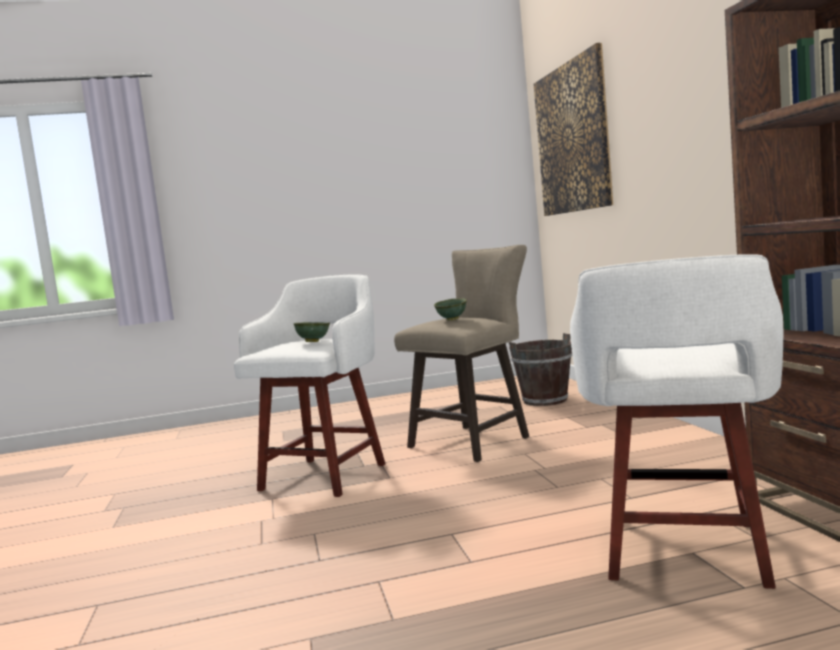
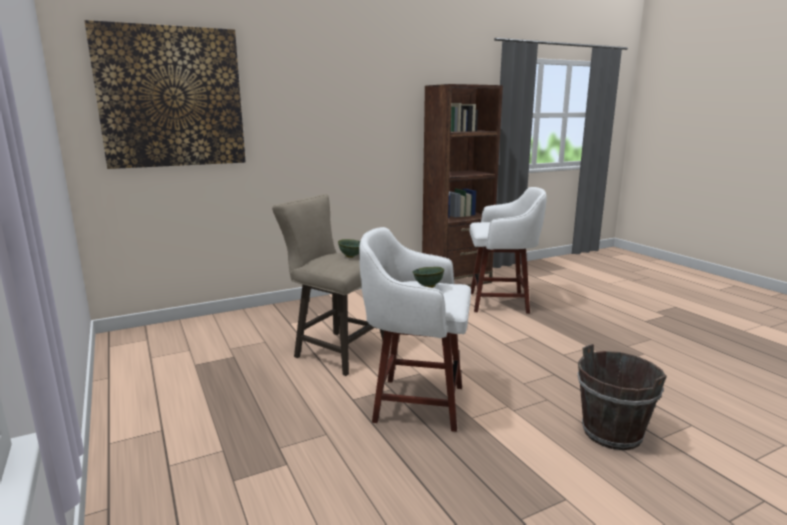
camera: 105 degrees left, 10 degrees up
(545, 400) = (227, 331): brown bucket -> brown bucket (611, 433)

